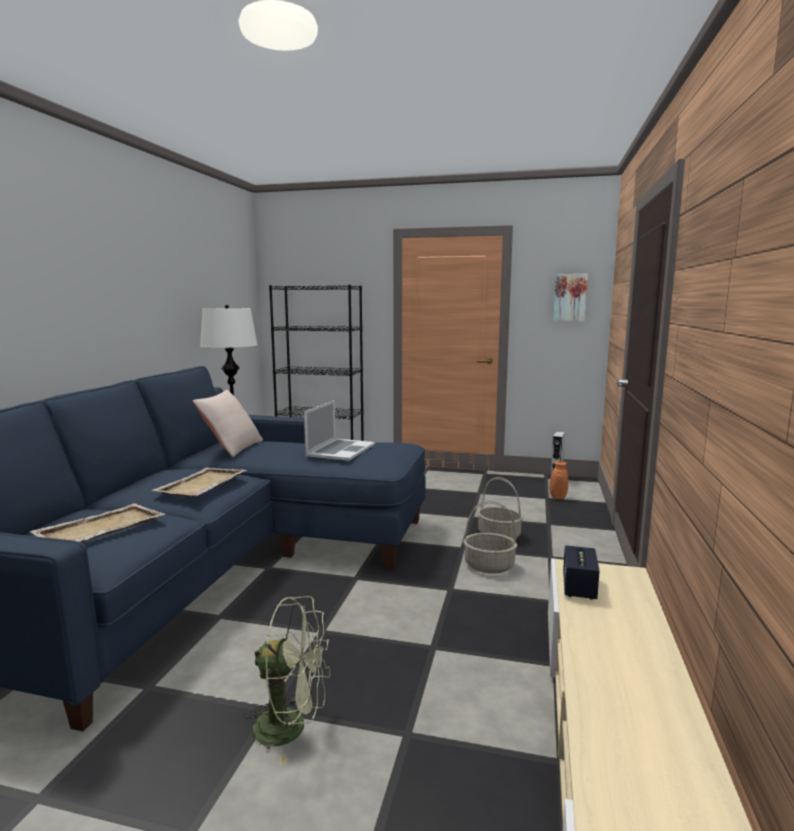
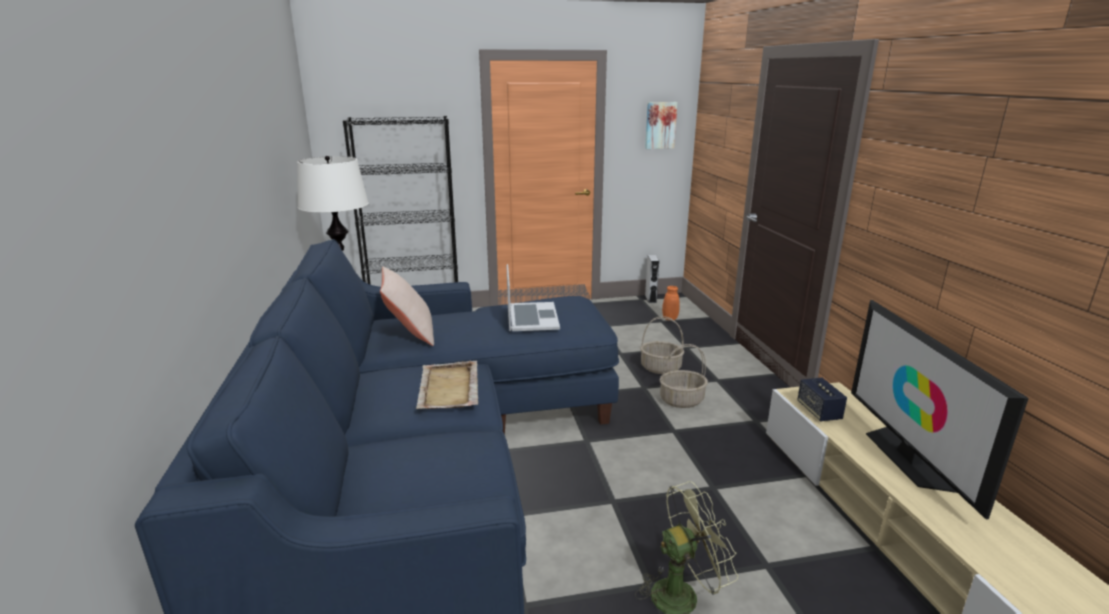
camera: 25 degrees left, 10 degrees up
(99, 529) = (429, 469): beige tray -> none
(638, 656) = (908, 458): none -> television

